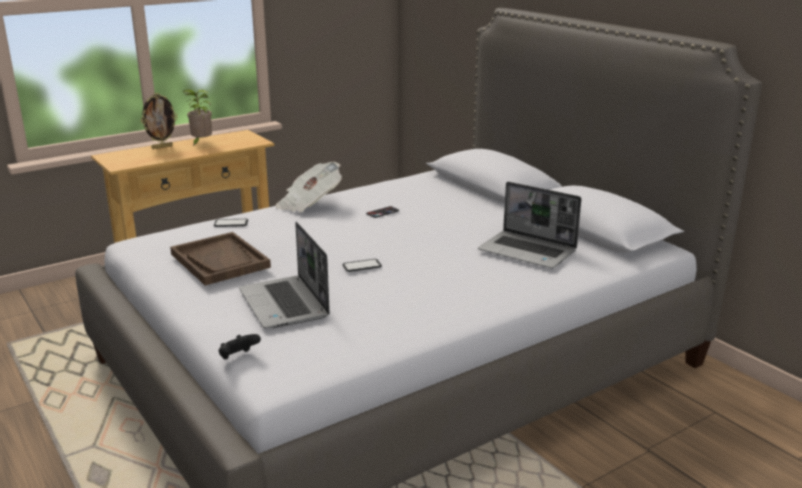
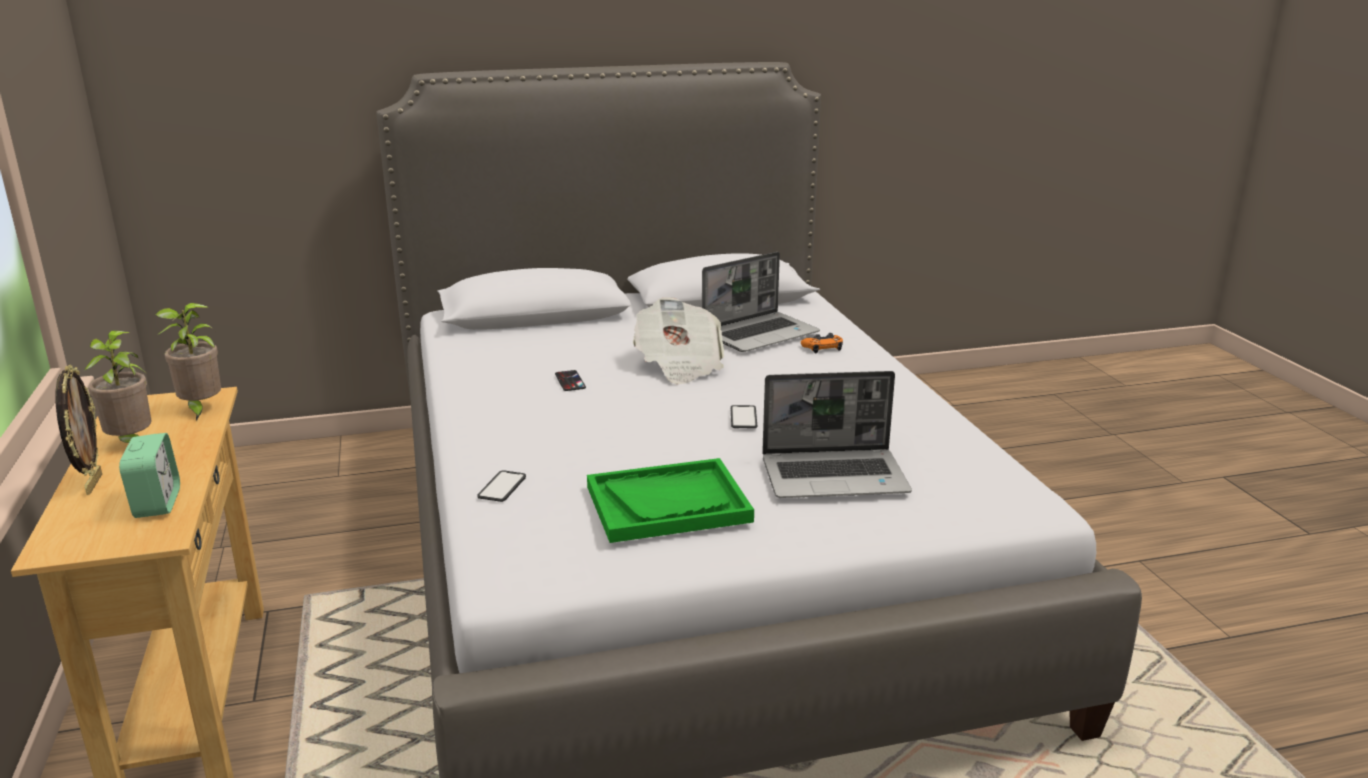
camera: 70 degrees left, 0 degrees up
(147, 159) = (157, 503): none -> alarm clock
(220, 261) = (668, 504): brown tray -> green tray
(238, 357) = (974, 521): black game controller -> none
(242, 144) = (200, 410): none -> potted plant
(309, 204) = (480, 421): newspaper -> newspaper (679, 365)
(524, 276) = (822, 347): none -> orange game controller

